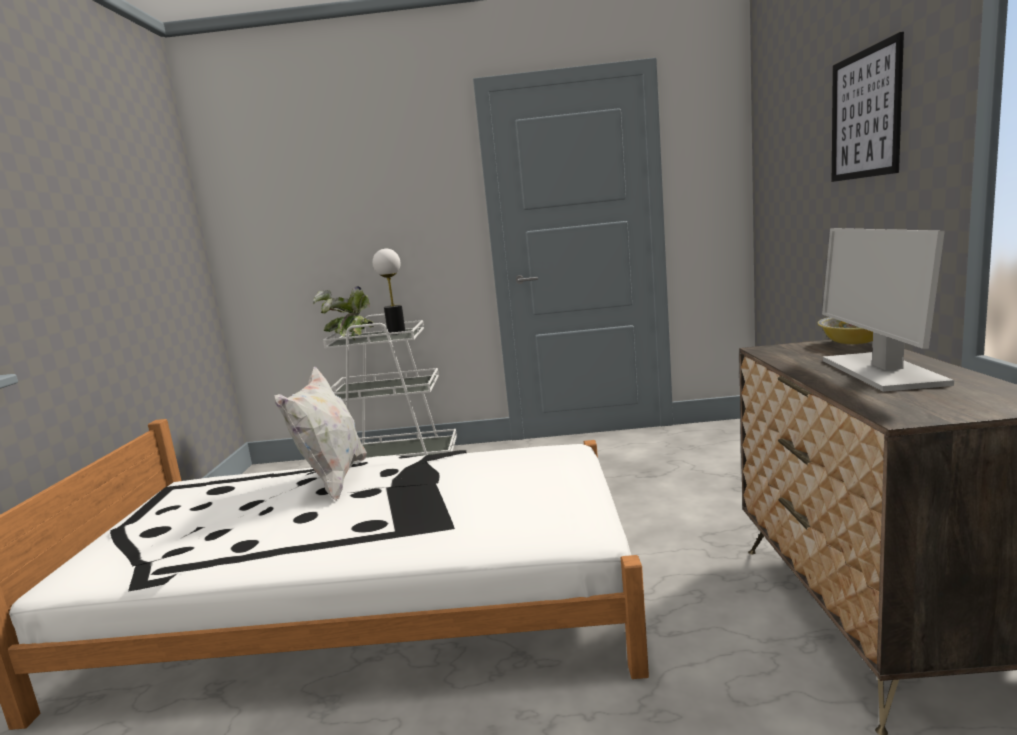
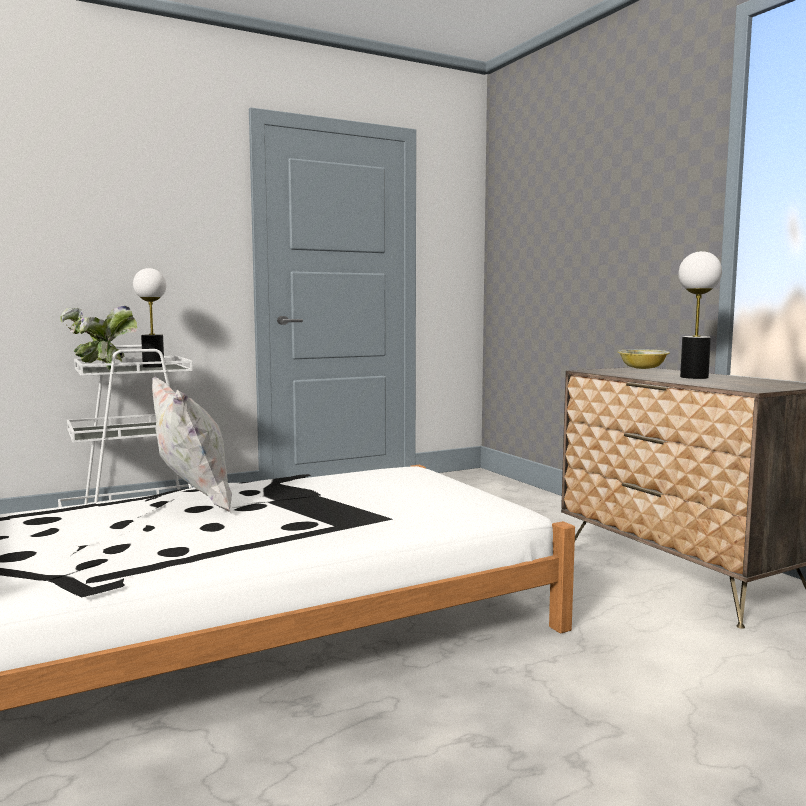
camera: 30 degrees left, 5 degrees down
(865, 115) = (620, 203): picture -> none
(880, 372) = (694, 377): monitor -> table lamp

